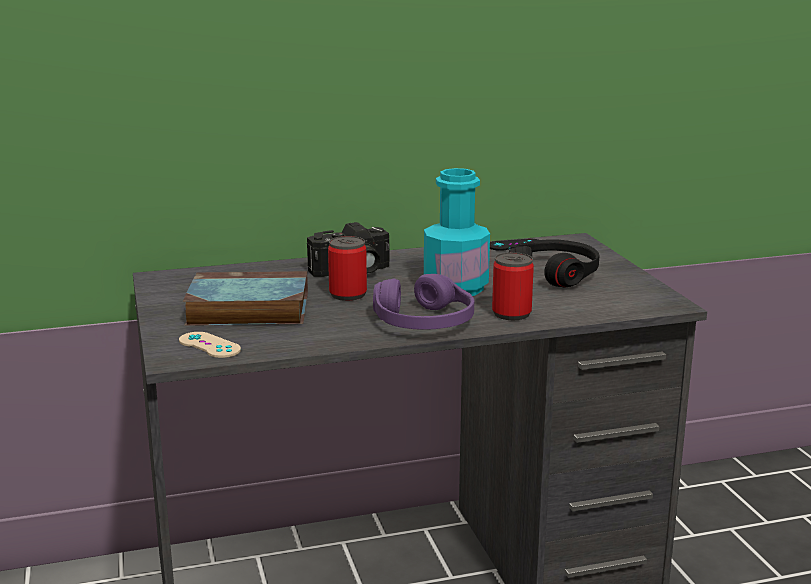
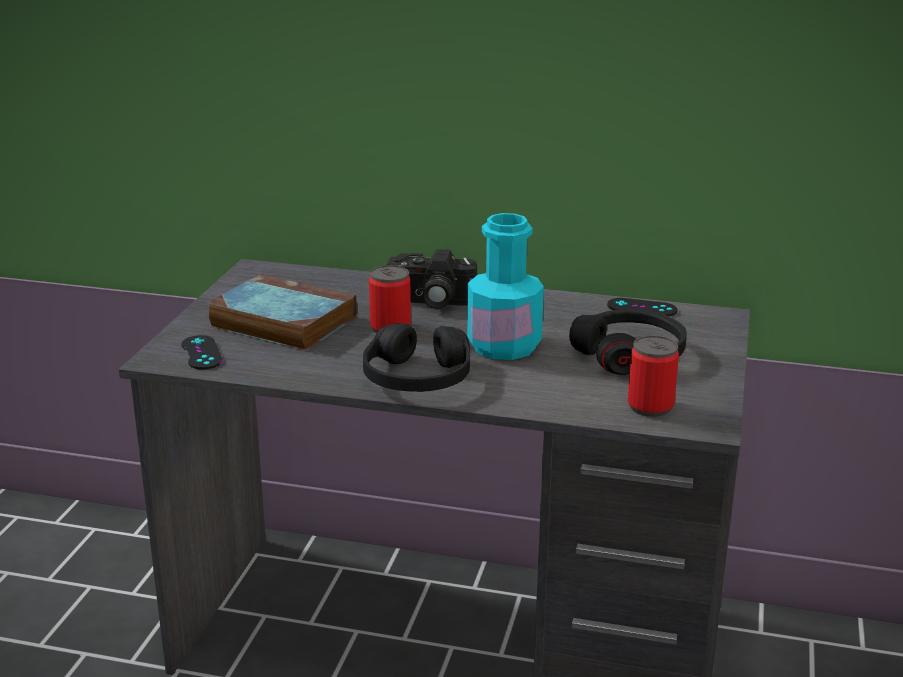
camera: 30 degrees right, 5 degrees up
(209, 345) = (201, 353): beige game controller -> black game controller
(424, 322) = (417, 378): purple headphones -> black headphones
(511, 314) = (516, 391): can -> can (650, 407)

